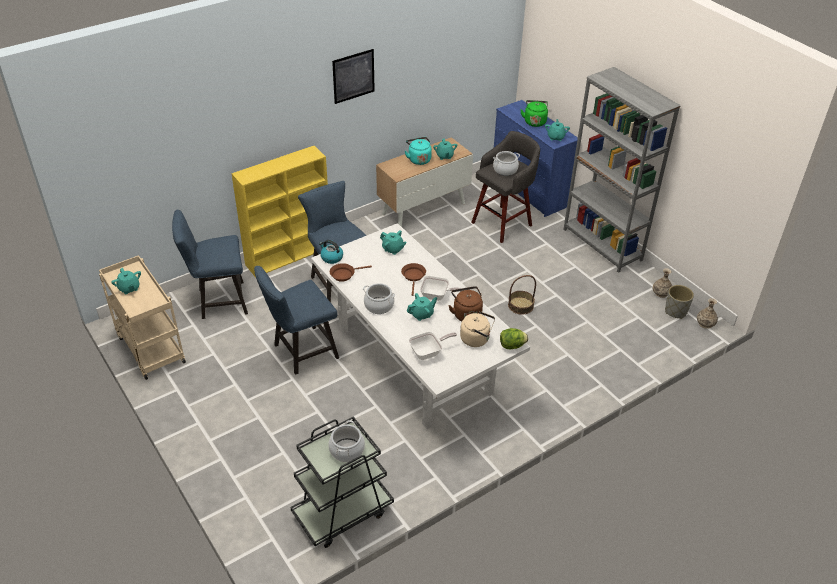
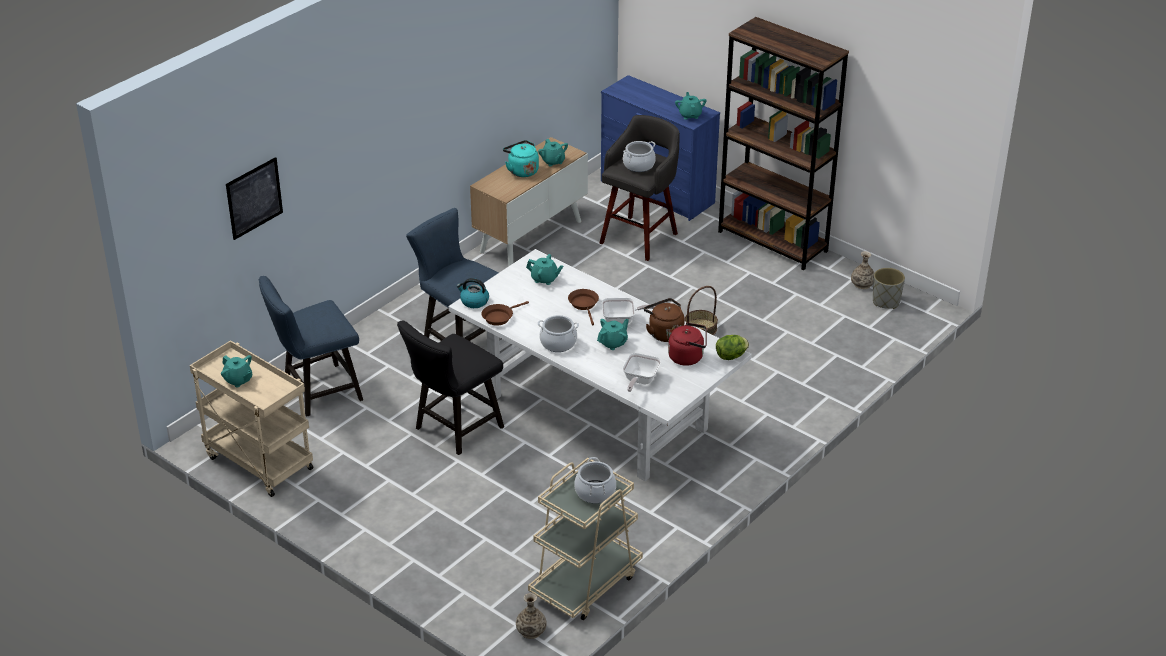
camera: 15 degrees left, 5 degrees down
(289, 255) = (382, 322): yellow bookcase -> none
(301, 352) = (454, 430): blue chair -> black chair
(342, 512) = (585, 583): black cart -> beige cart
(353, 76) = (441, 74): picture -> picture (254, 198)
(428, 352) = (639, 381): frying pan -> frying pan turned 150 degrees clockwise
(476, 339) = (688, 357): beige kettle -> red kettle
(534, 121) = (656, 100): green kettle -> none
(602, 245) = (773, 241): grey bookcase -> brown bookcase
(705, 323) = (924, 308): vase -> vase (531, 631)

